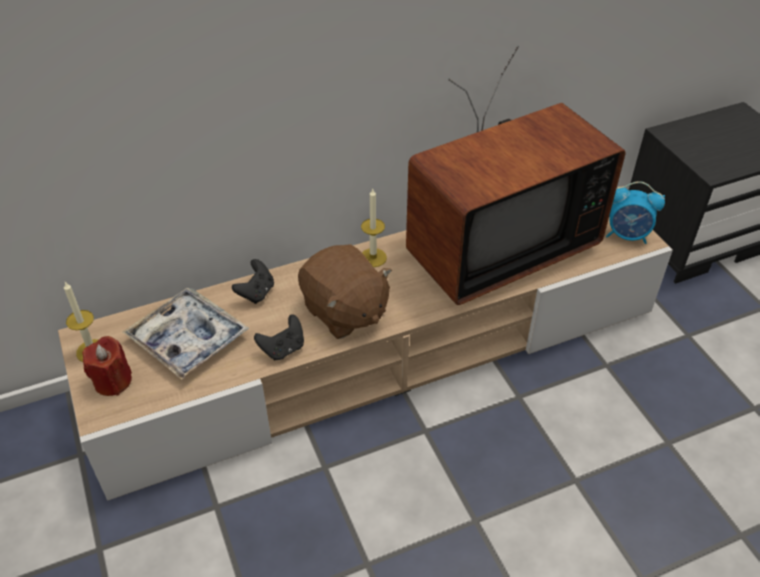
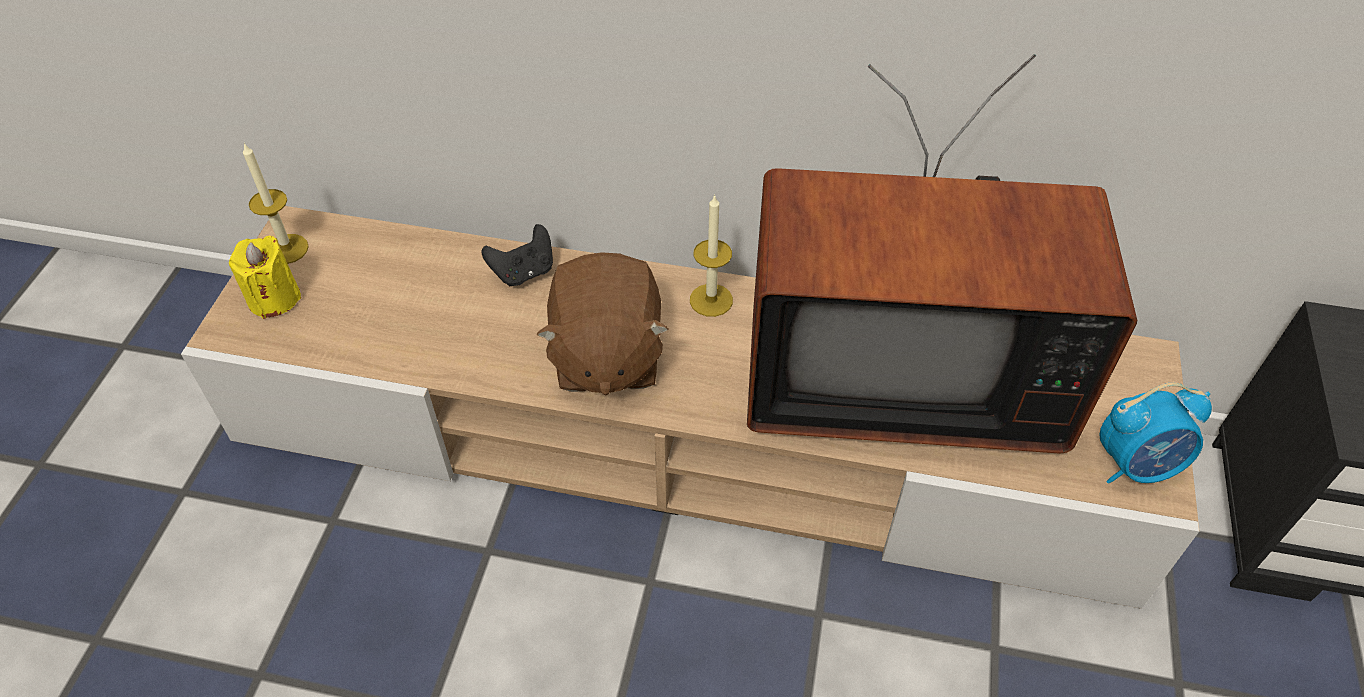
camera: 35 degrees right, 5 degrees up
(113, 381) = (274, 298): red candle -> yellow candle
(188, 339) = (395, 291): tray -> none
(283, 349) = (487, 365): black game controller -> none
(627, 235) = (1136, 465): alarm clock -> alarm clock turned 60 degrees counterclockwise

